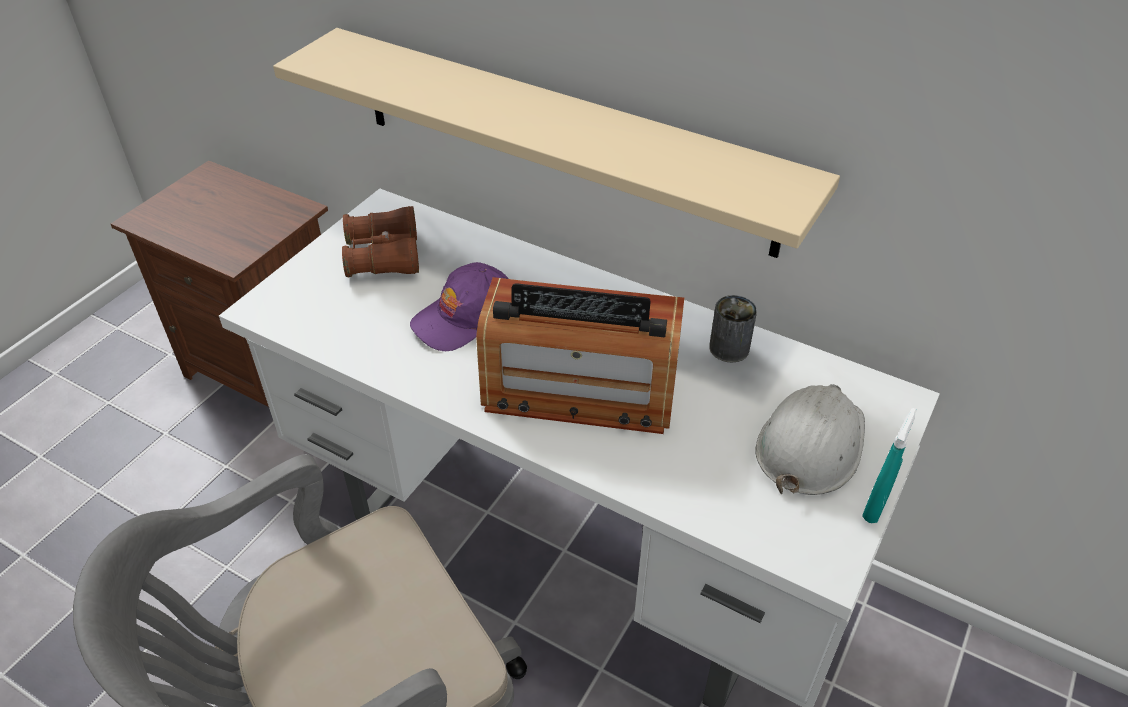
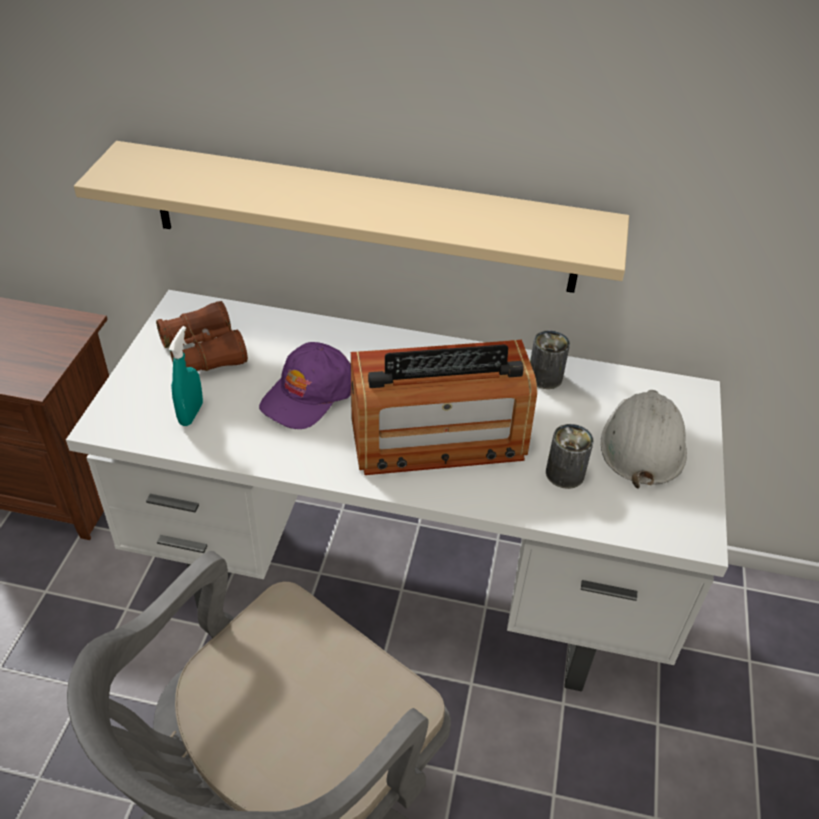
camera: 20 degrees left, 0 degrees up
(703, 458) = (565, 473): none -> can
(875, 507) = (711, 482): turquoise spray bottle -> turquoise spray bottle (191, 414)

